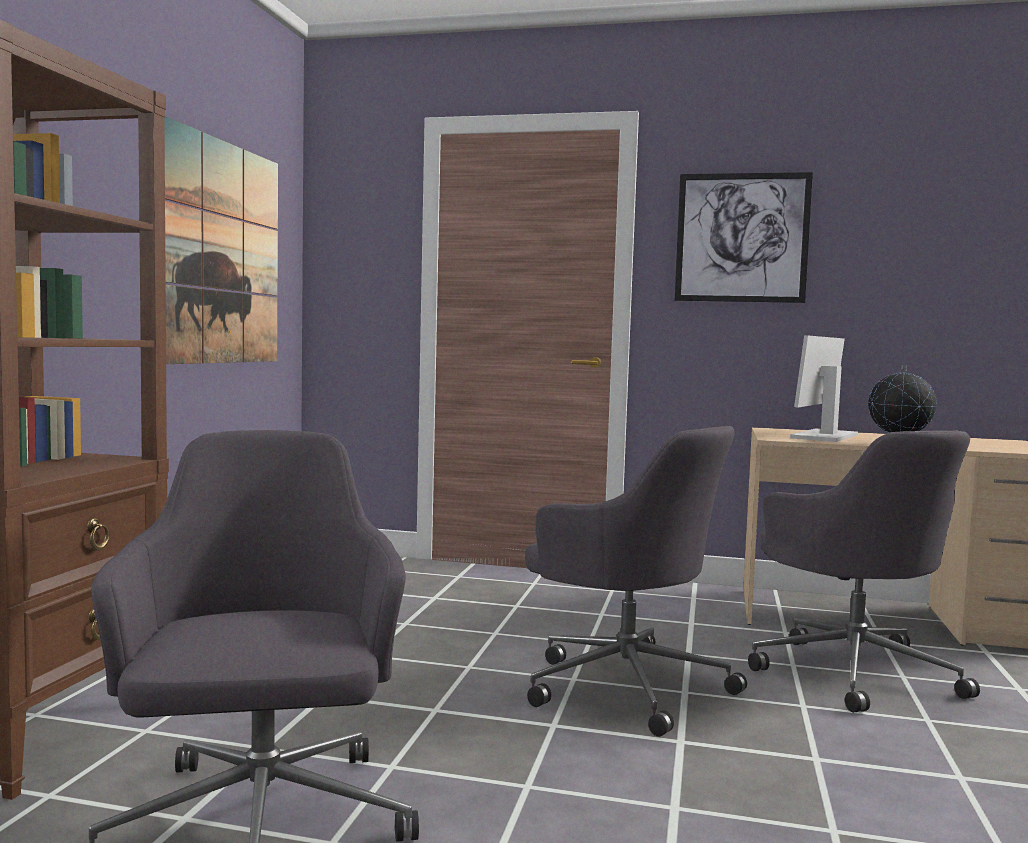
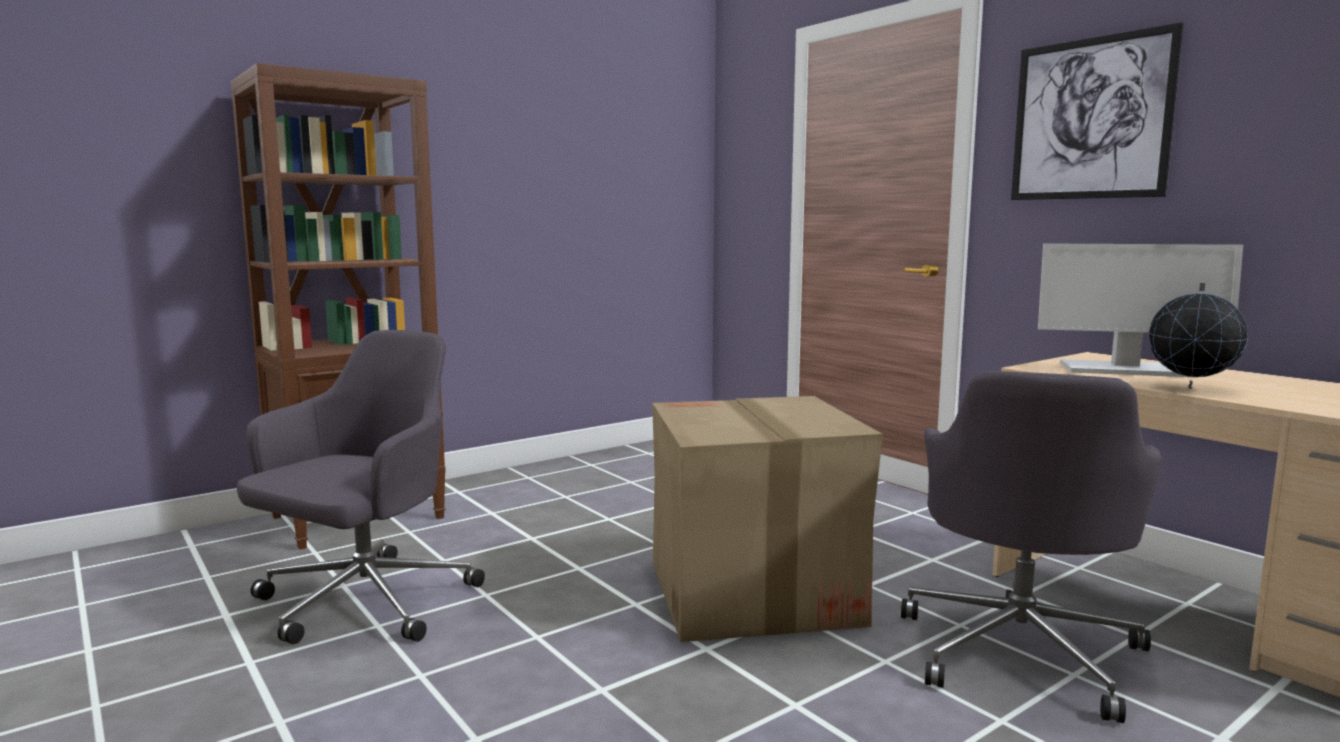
camera: 40 degrees right, 5 degrees up
(219, 252) = (599, 180): picture -> none
(624, 684) = (753, 592): grey office chair -> cardboard box
(824, 436) = (1125, 370): monitor -> monitor turned 150 degrees counterclockwise

